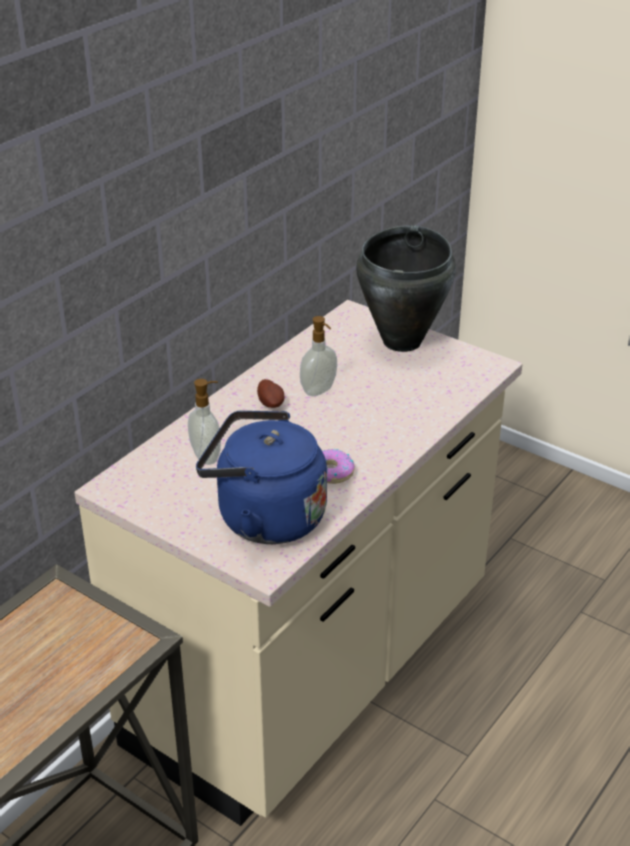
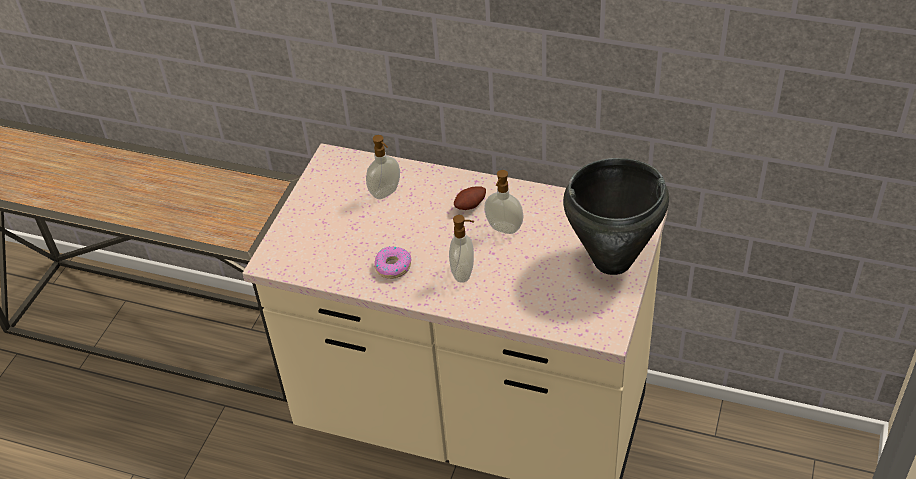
camera: 75 degrees right, 10 degrees up
(264, 517) = (323, 245): blue kettle -> none
(369, 427) = (464, 273): none -> soap dispenser

